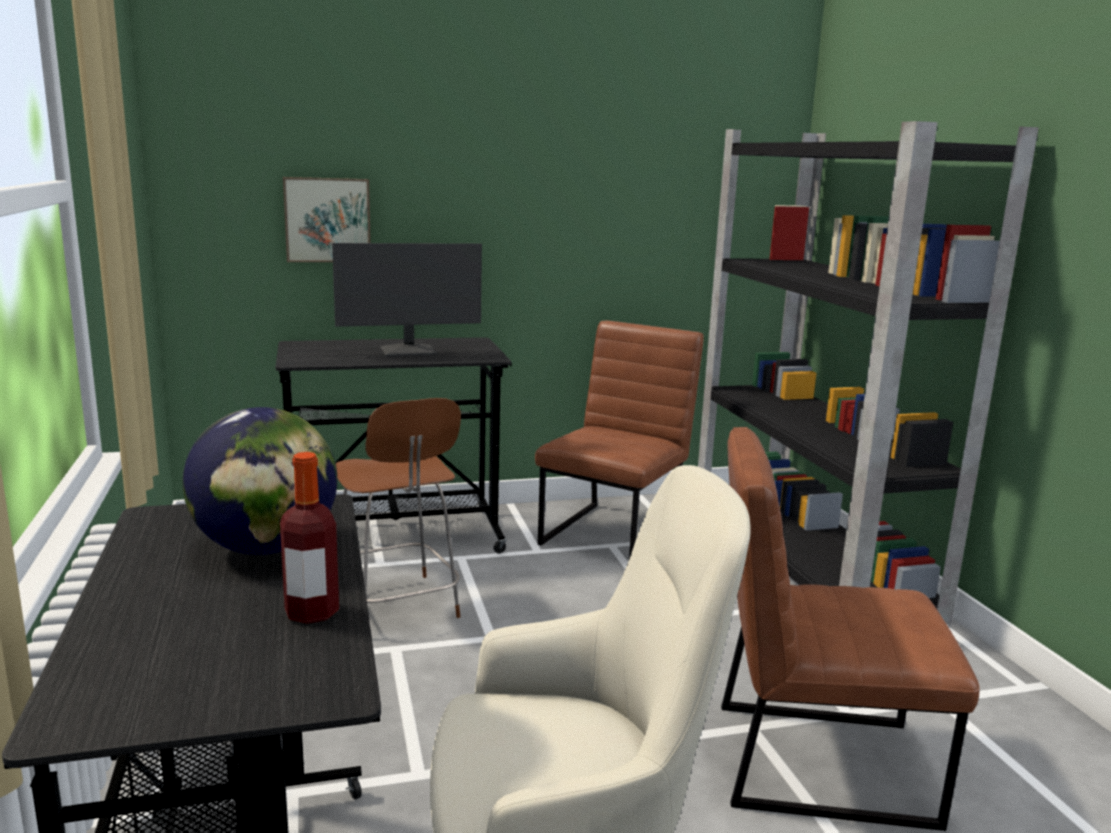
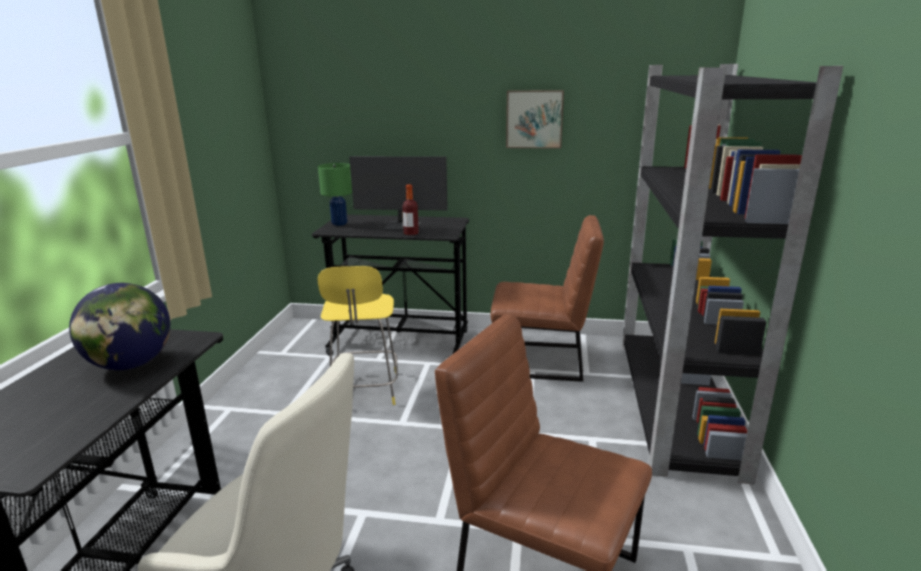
camera: 25 degrees right, 5 degrees up
(304, 353) = (340, 224): none -> green table lamp
(312, 612) = (90, 414): bottle -> bottle (411, 233)
(327, 220) = (367, 138): picture -> picture (534, 119)
(397, 608) = (364, 391): brown stool -> yellow stool
(614, 533) = (541, 361): brown chair -> brown chair turned 45 degrees clockwise

